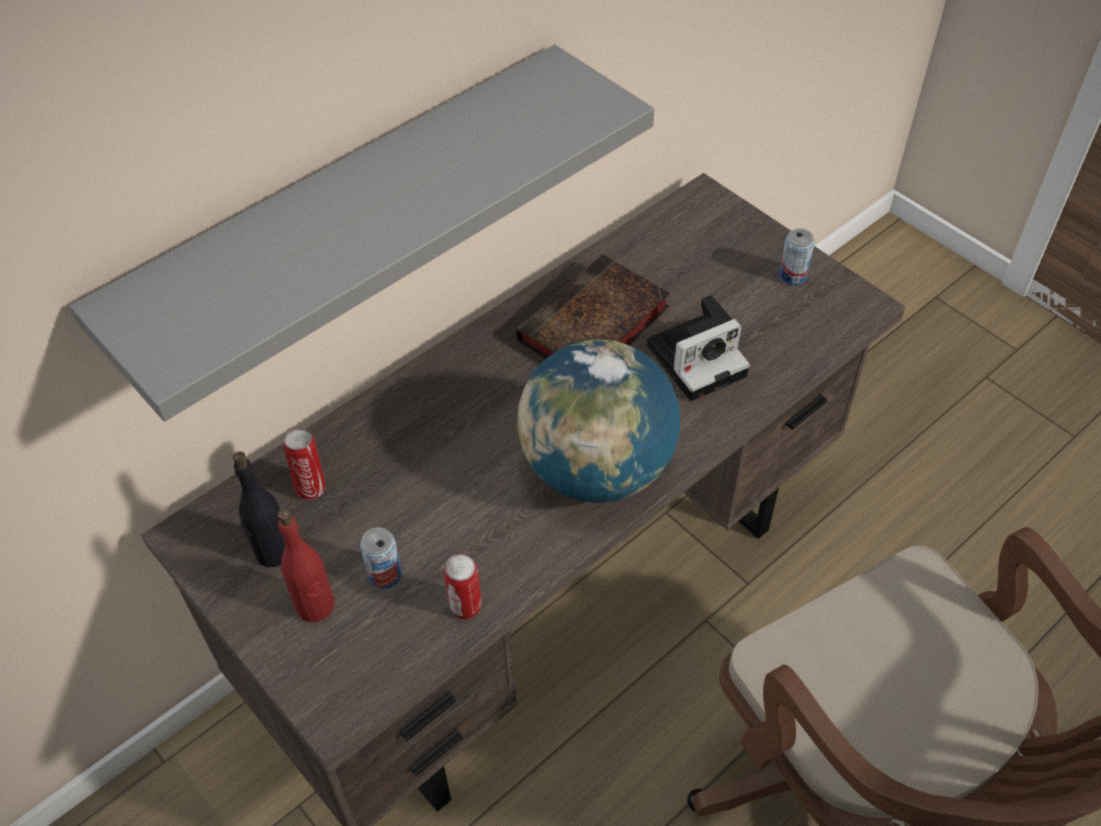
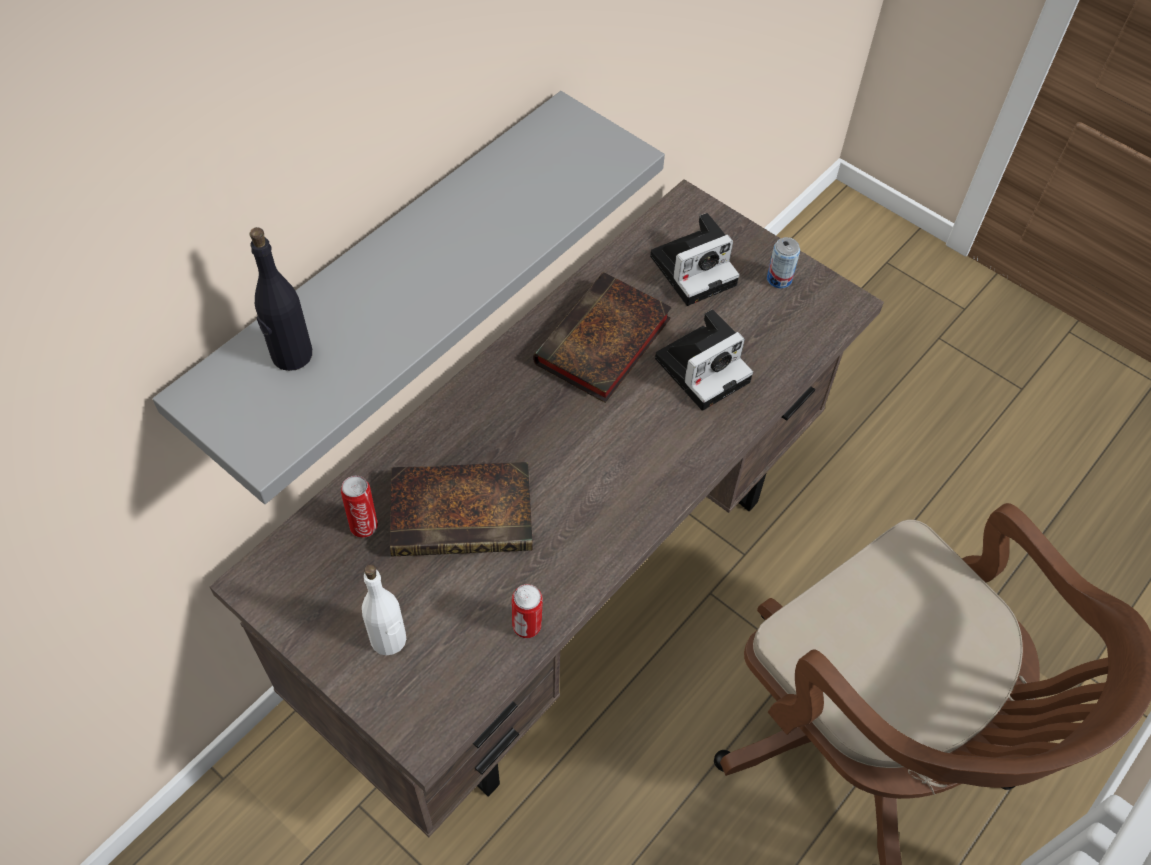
camera: 10 degrees left, 5 degrees up
(273, 552) = (339, 591): black bottle -> black bottle (291, 355)
(315, 606) = (389, 639): red bottle -> white bottle
(385, 574) = (448, 603): can -> none
(420, 484) = (465, 513): none -> book
(597, 468) = (626, 483): globe -> none
(703, 260) = (695, 268): none -> camera

